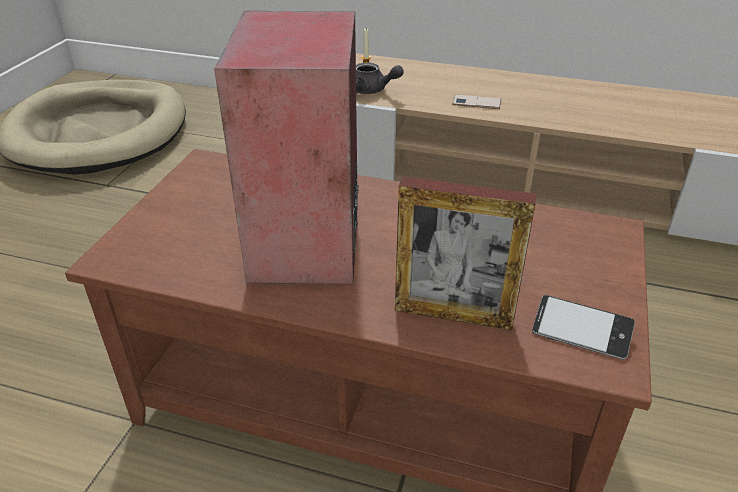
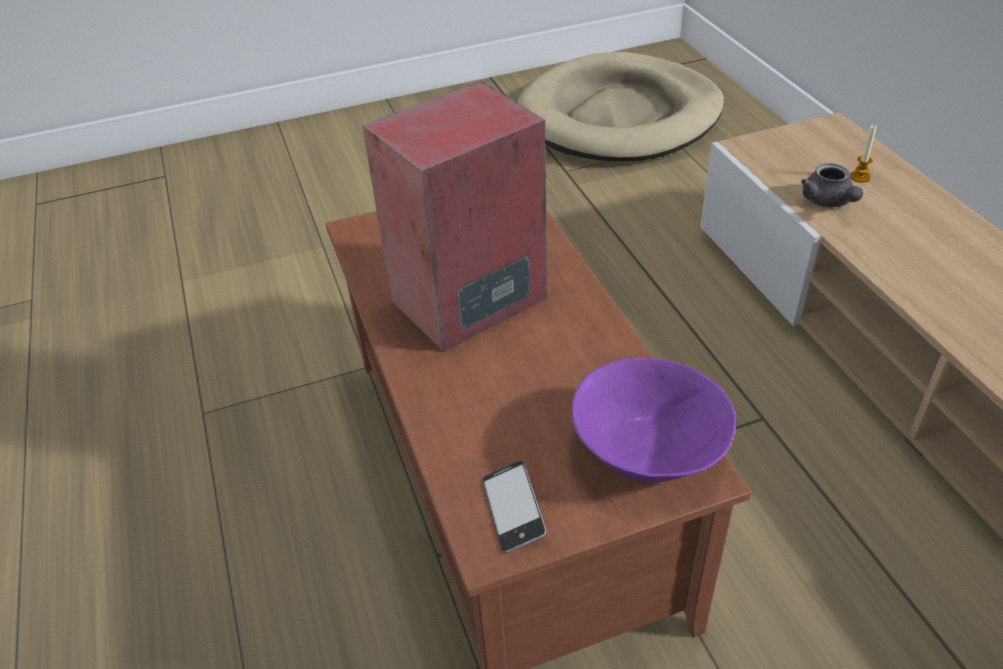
camera: 55 degrees right, 5 degrees up
(453, 315) = (461, 423): picture frame -> none
(476, 102) = (924, 280): phone -> none
(571, 241) = (646, 451): none -> purple bowl

